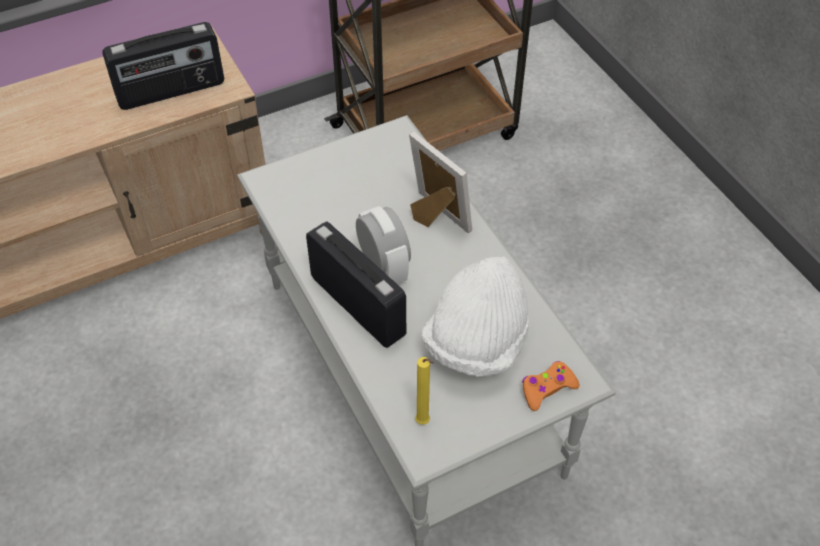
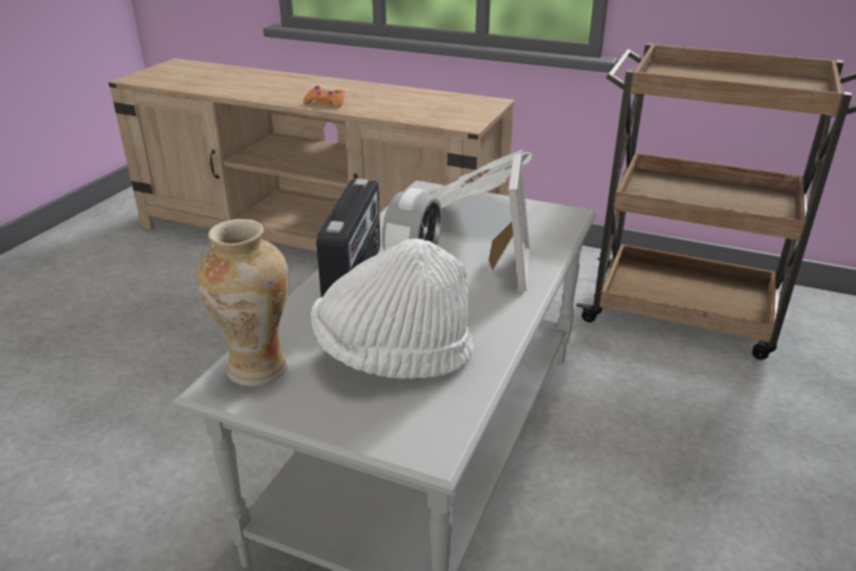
camera: 50 degrees right, 20 degrees down
(171, 91) = (429, 112): radio -> none
(332, 182) = (467, 212): none -> newspaper
(424, 423) = (257, 369): yellow candle -> vase
(547, 389) = (390, 429): orange game controller -> orange game controller (325, 103)

